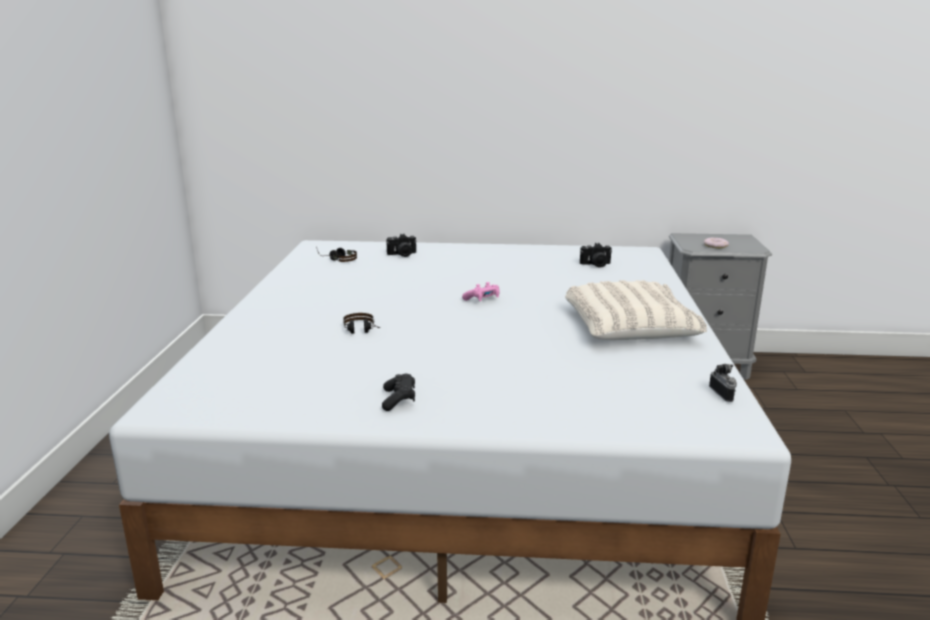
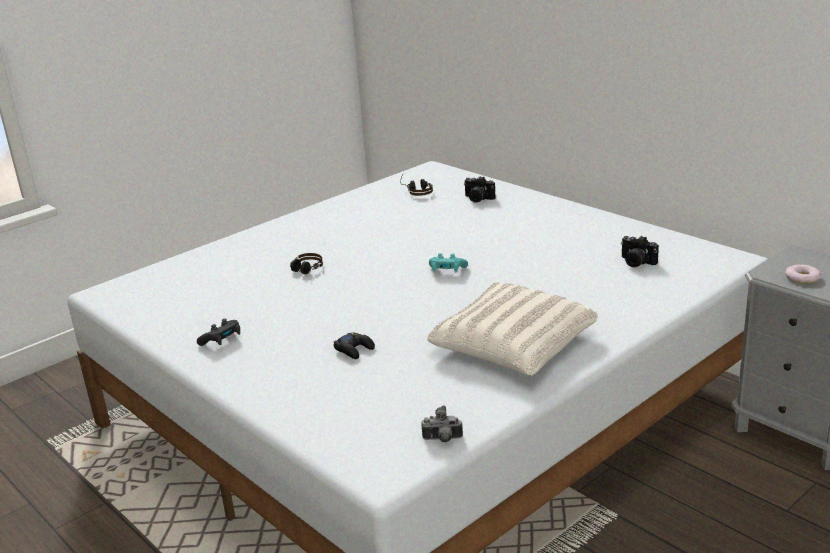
camera: 45 degrees right, 5 degrees up
(482, 300) = (447, 270): pink game controller -> turquoise game controller
(532, 366) = (354, 349): none -> black game controller
(724, 394) = (442, 440): camera -> camera turned 60 degrees clockwise

